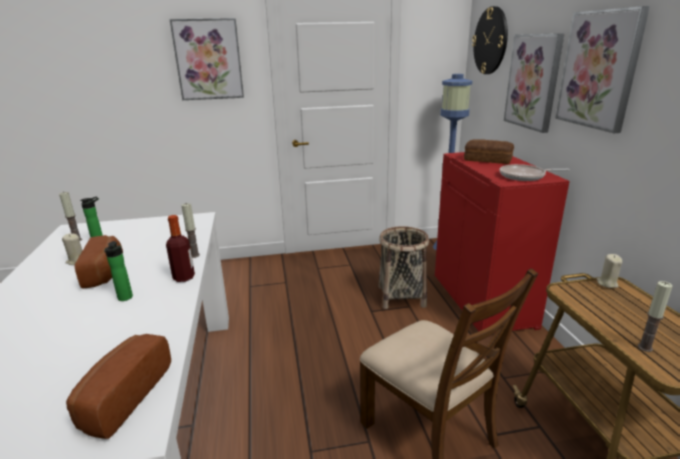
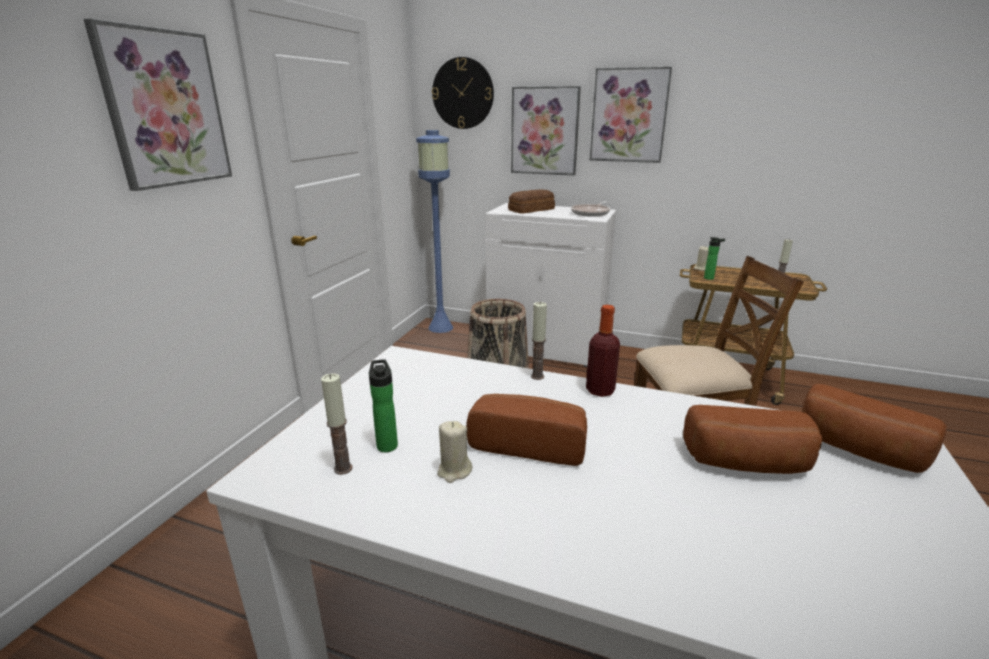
camera: 60 degrees left, 0 degrees up
(93, 345) = (748, 464): none -> bread
(125, 299) = (633, 434): bottle -> bottle (710, 278)
(483, 301) = (546, 347): red cabinet -> white cabinet

